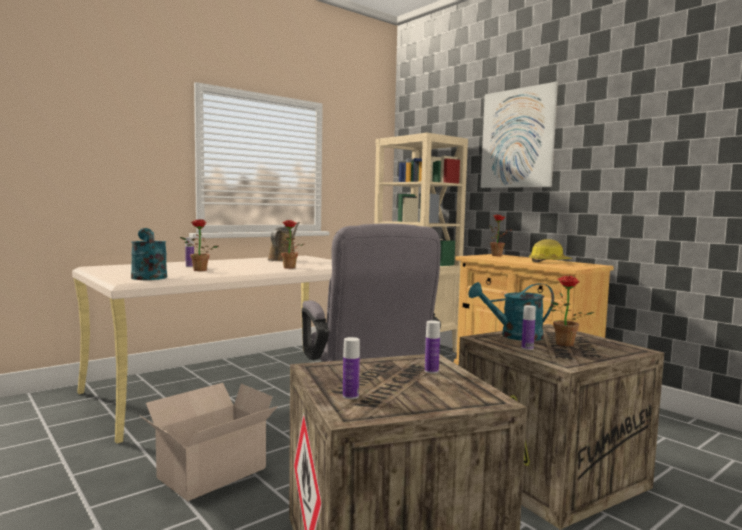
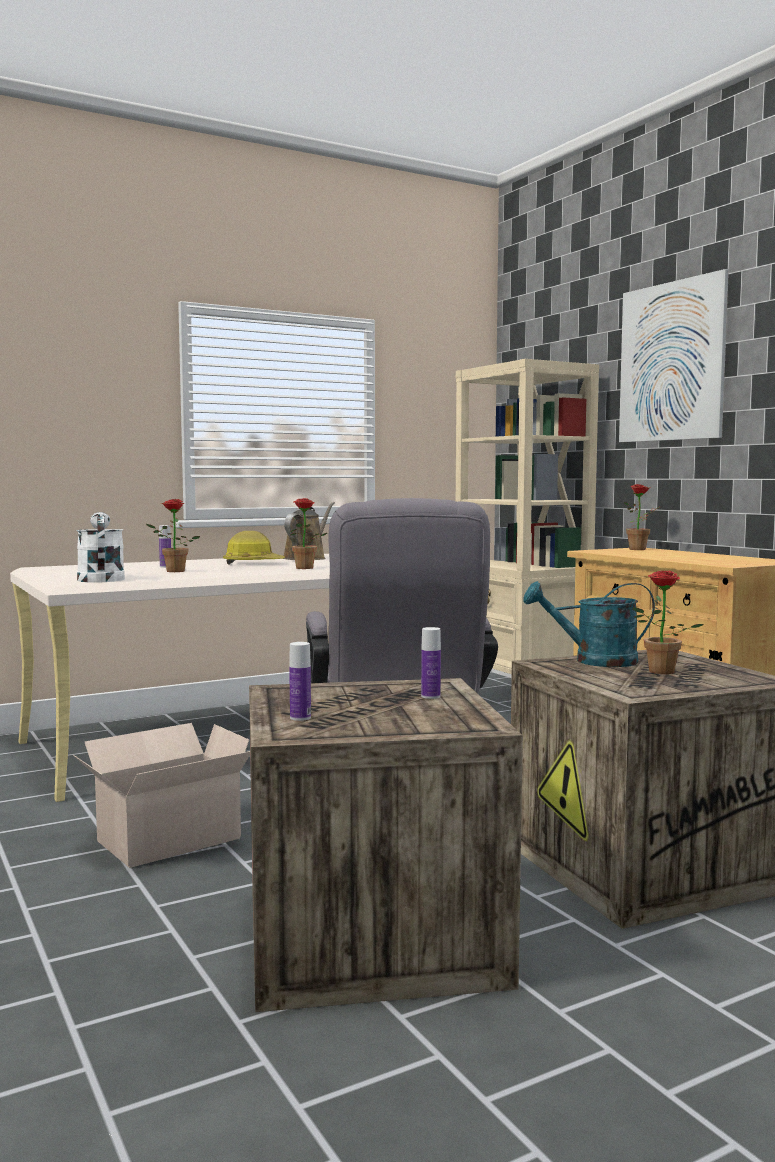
camera: 10 degrees right, 0 degrees up
(148, 276) = (100, 578): turquoise watering can -> white watering can
(527, 348) = (597, 675): bottle -> none
(549, 262) = (709, 557): hard hat -> hard hat (253, 564)

